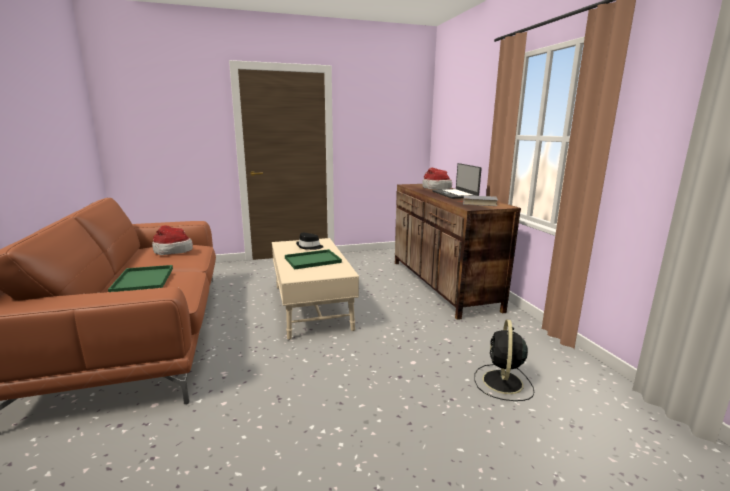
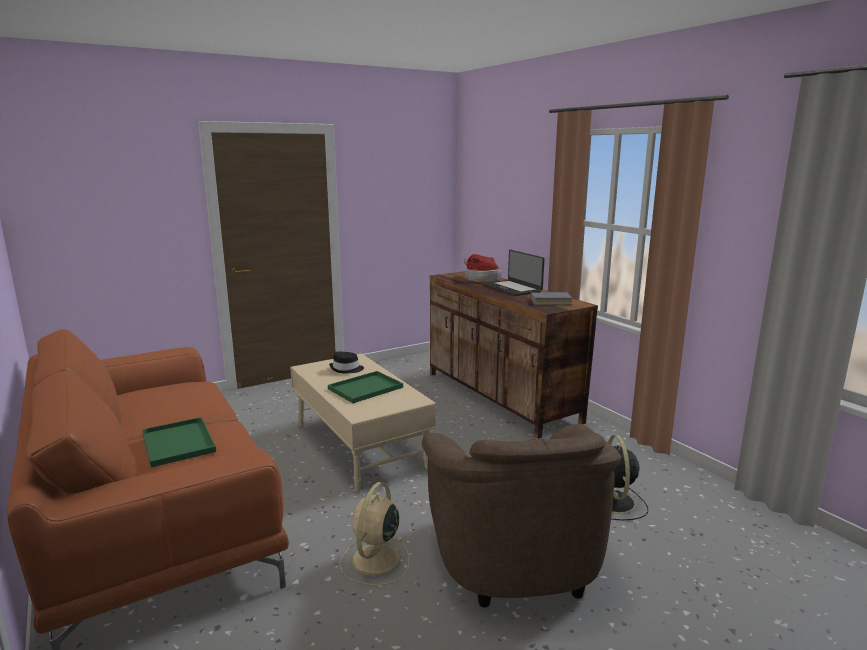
camera: 15 degrees left, 0 degrees up
(171, 250) = (172, 394): hat -> none
(268, 396) = (375, 561): none -> beige fan
(385, 414) = (514, 556): none -> brown armchair

